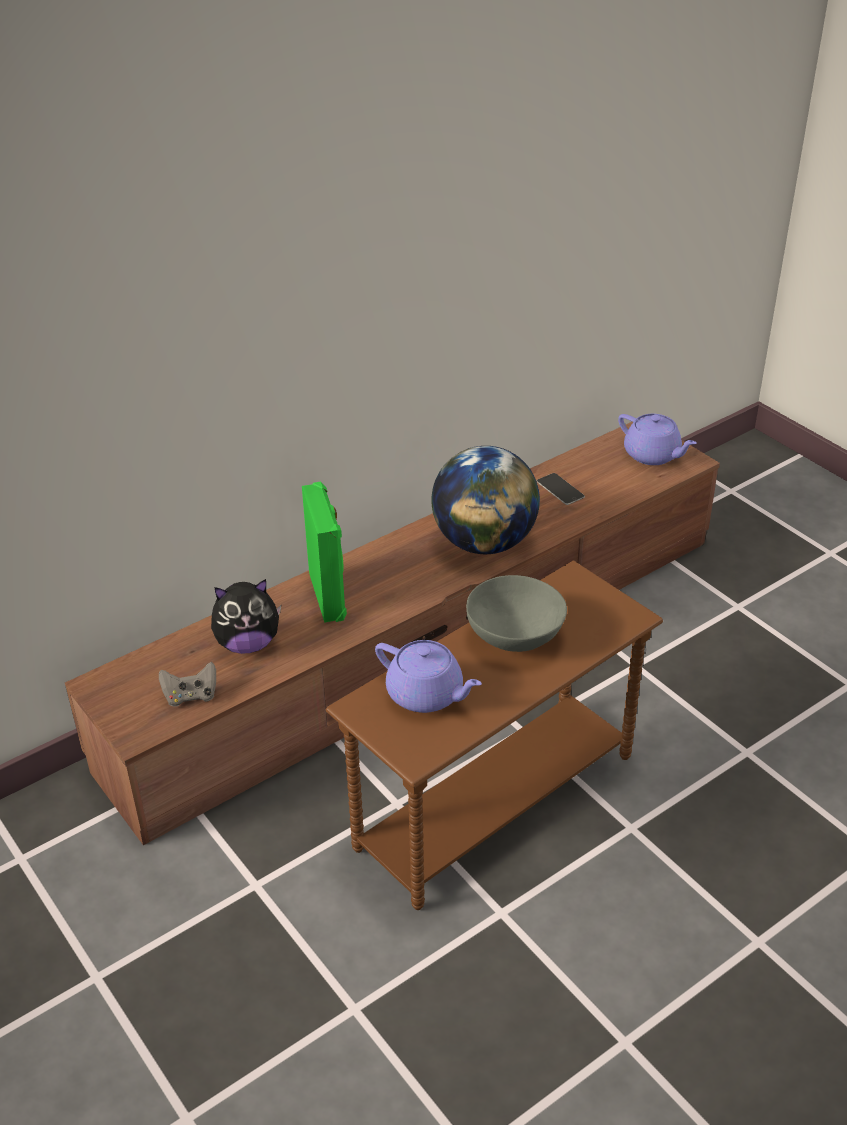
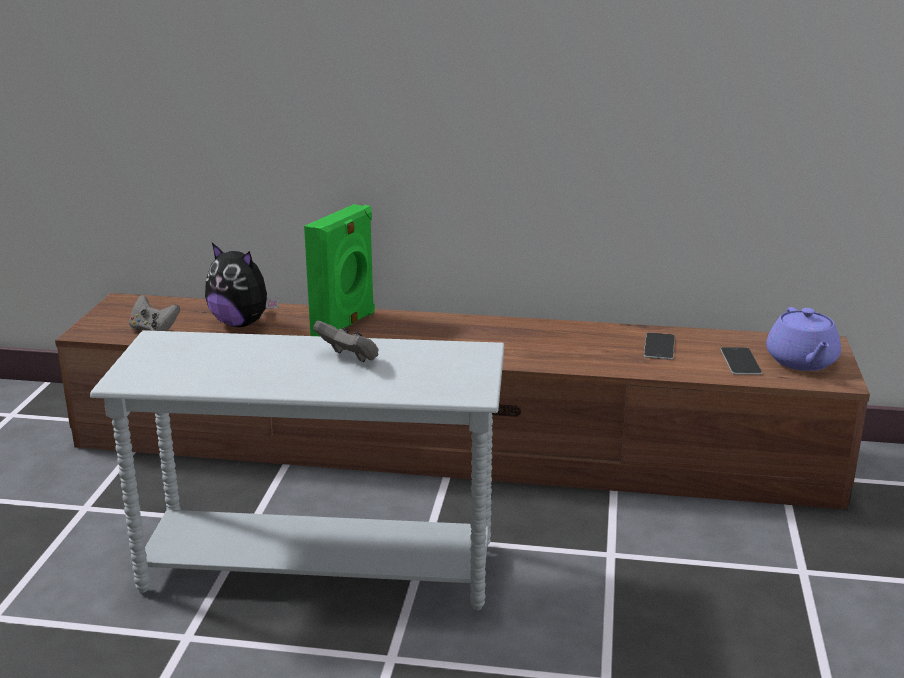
camera: 45 degrees right, 15 degrees down
(426, 694) = (213, 355): purple teapot -> none
(484, 543) = (522, 348): globe -> none
(494, 802) = (318, 566): brown side table -> white side table
(515, 636) = (349, 358): grey bowl -> grey game controller
(622, 475) = (740, 361): none -> phone

